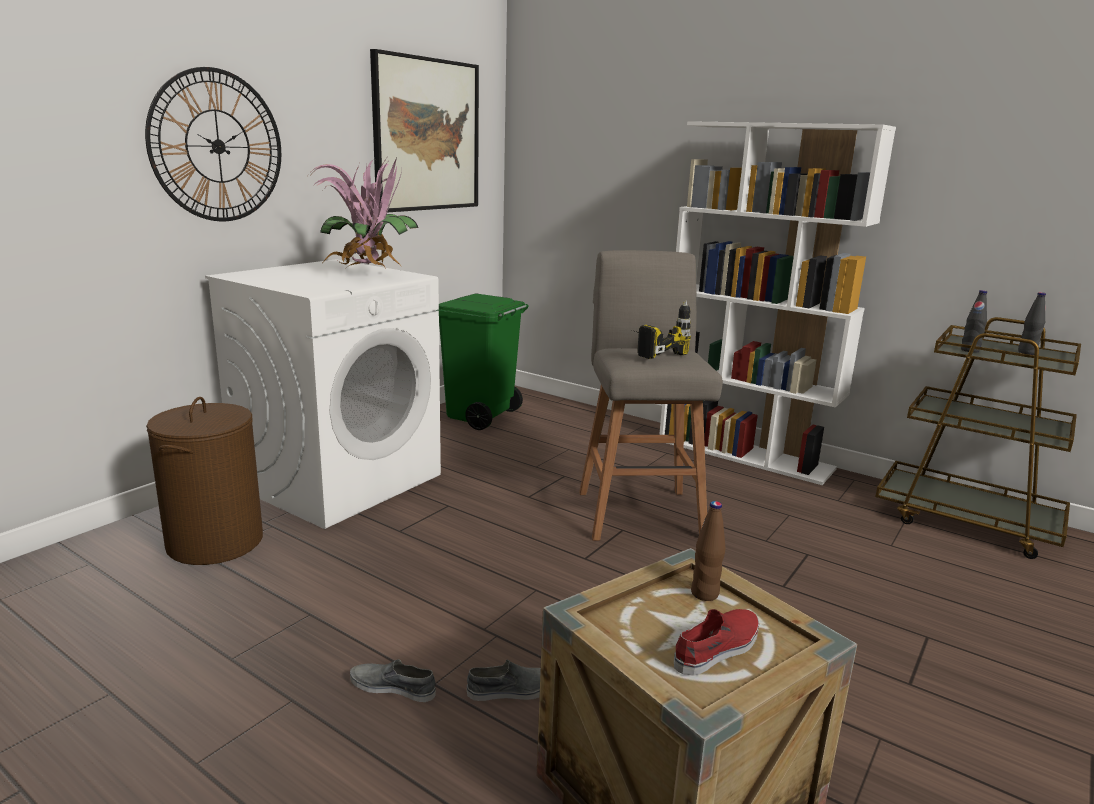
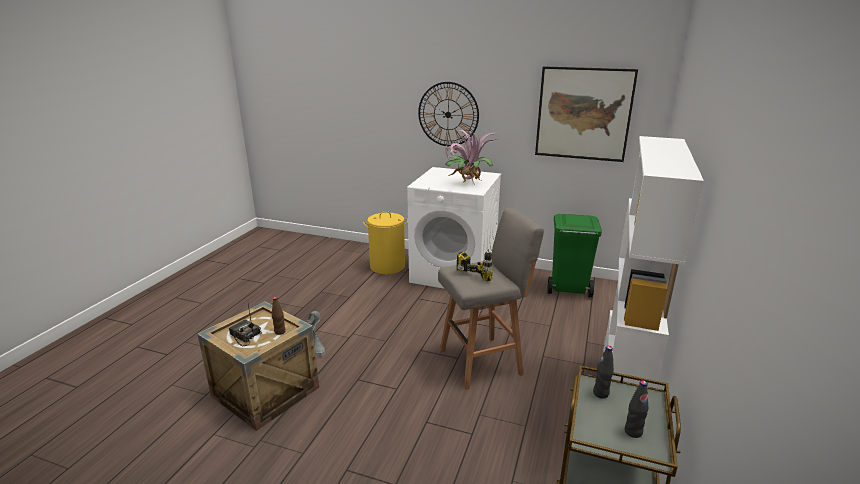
camera: 75 degrees right, 5 degrees up
(215, 542) = (387, 266): brown laundry basket -> yellow laundry basket
(718, 648) = (244, 336): red shoe -> radio

